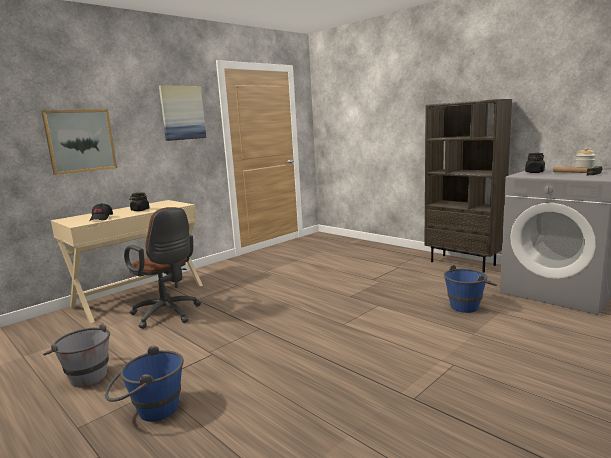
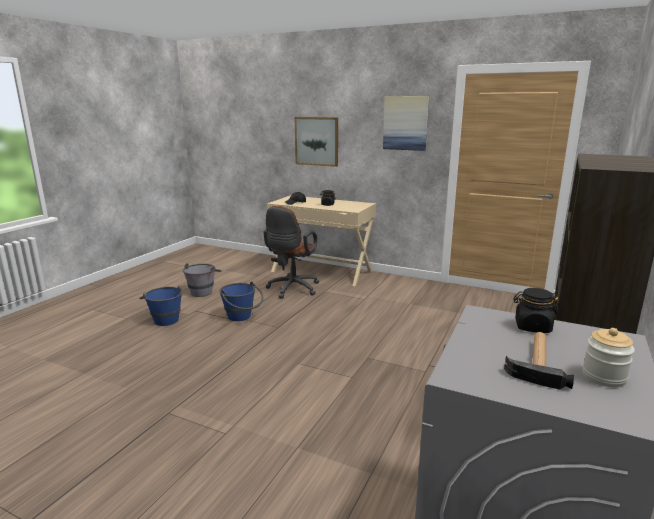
camera: 70 degrees right, 5 degrees up
(468, 305) = (382, 444): blue bucket -> blue bucket (242, 317)

